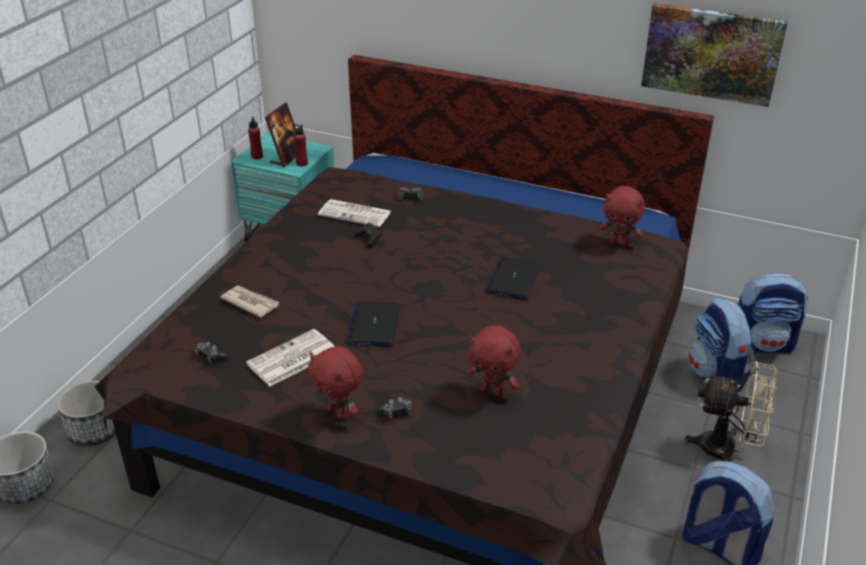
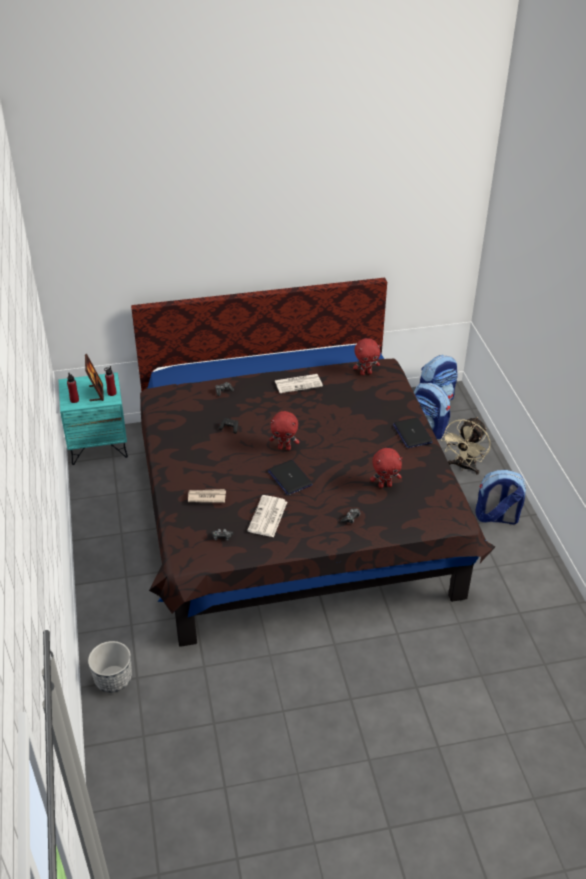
camera: 35 degrees left, 5 degrees up
(95, 430) = (116, 627): planter -> none
(339, 413) = (324, 533): red plush toy -> red plush toy (284, 448)
(356, 214) = (203, 415): newspaper -> newspaper (299, 383)
(513, 279) = (333, 418): laptop -> laptop (412, 433)
(712, 53) = (378, 242): picture -> none
(727, 450) = (464, 467): beige fan -> beige fan turned 135 degrees clockwise

